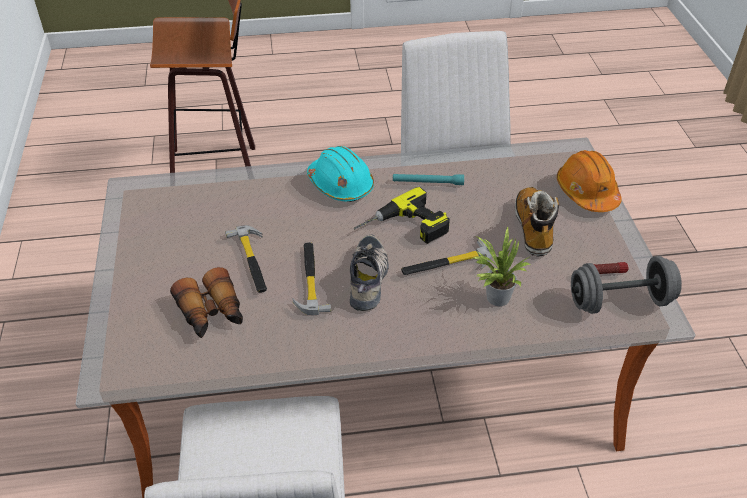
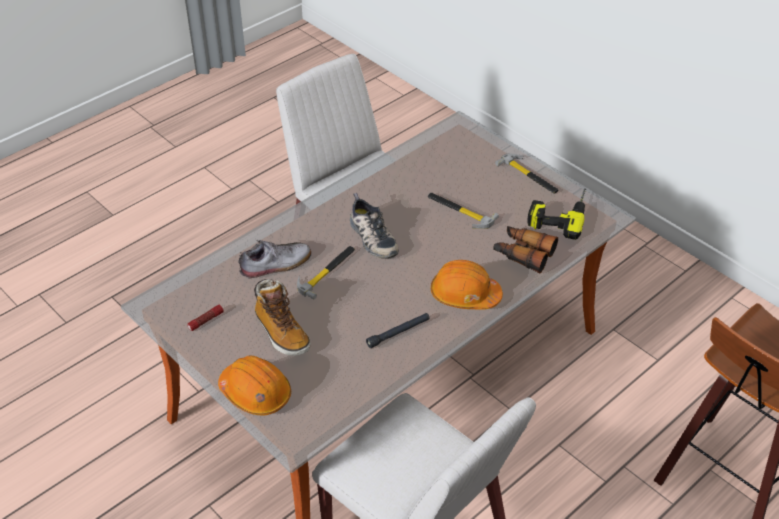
camera: 145 degrees right, 0 degrees up
(211, 313) = (445, 173): binoculars -> binoculars (523, 254)
(310, 279) = (409, 218): hammer -> hammer (529, 176)
(340, 185) = (464, 295): turquoise hard hat -> orange hard hat
(403, 229) = (381, 283): power drill -> power drill (558, 213)
(428, 183) = (398, 333): turquoise flashlight -> black flashlight
(494, 297) = (276, 264): potted plant -> shoe
(620, 301) = (184, 303): grey dumbbell -> none

